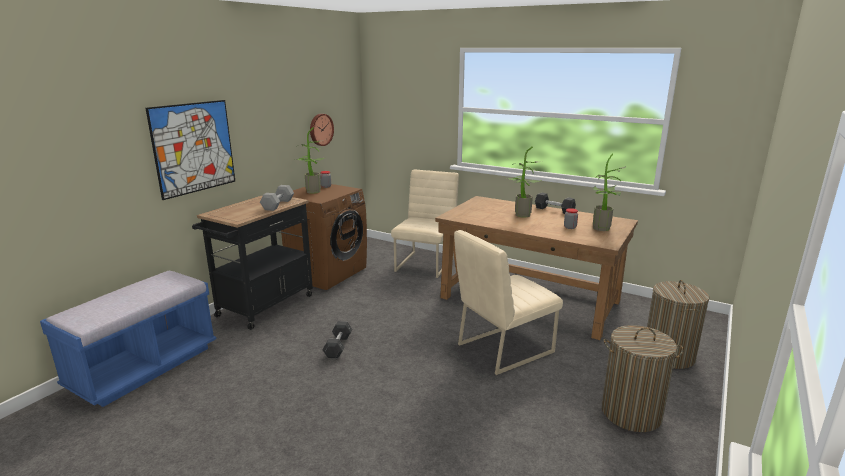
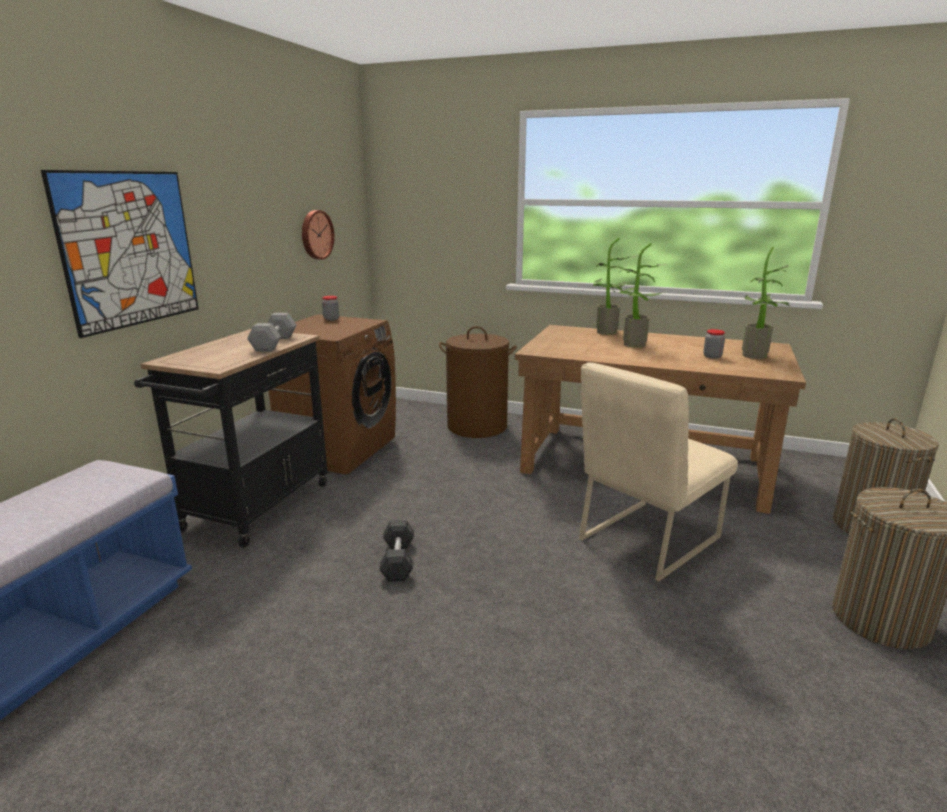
camera: 10 degrees left, 0 degrees up
(312, 192) = (314, 327): potted plant -> potted plant (606, 333)
(426, 263) = (477, 426): beige chair -> brown laundry basket
(554, 210) = (670, 337): grey dumbbell -> none

